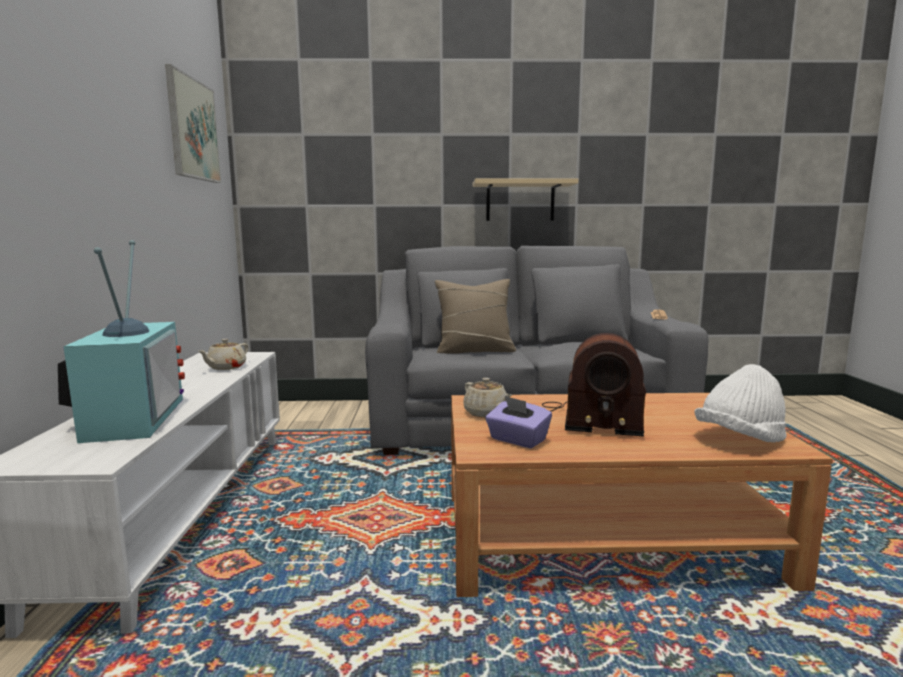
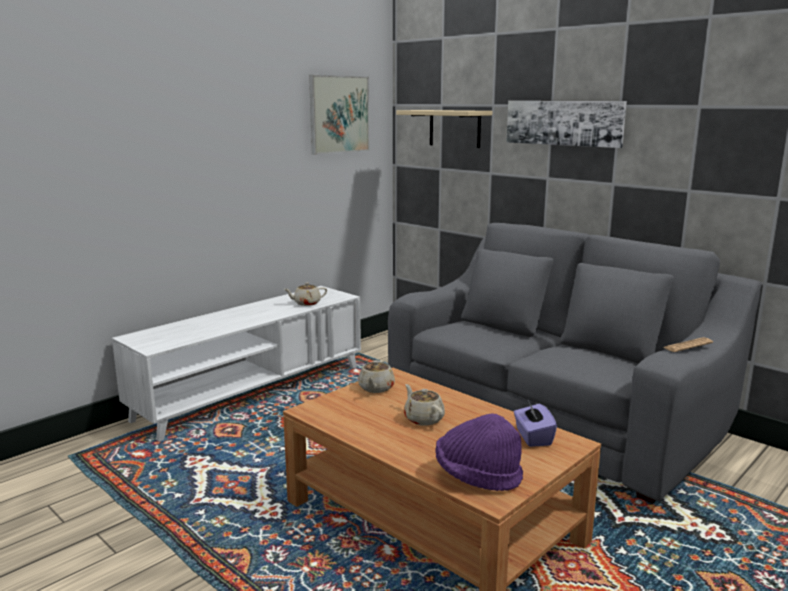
camera: 45 degrees right, 5 degrees up
(129, 418) = (202, 327): television -> none
(457, 150) = (564, 123): none -> picture
(474, 351) = (489, 334): beige pillow -> none
(517, 440) = (344, 412): purple tissue box -> purple tissue box (533, 437)
(520, 201) = (623, 181): beige shelf -> beige shelf (454, 128)
(589, 419) = (423, 418): radio -> beige teapot
(739, 439) = (477, 476): white hat -> purple hat

